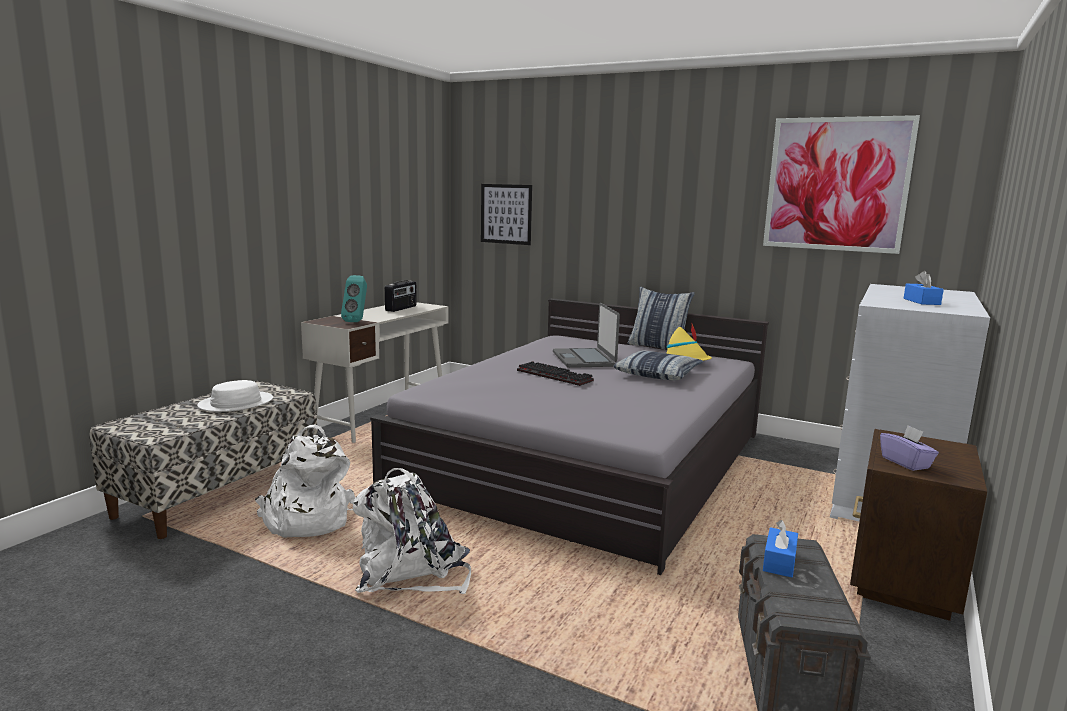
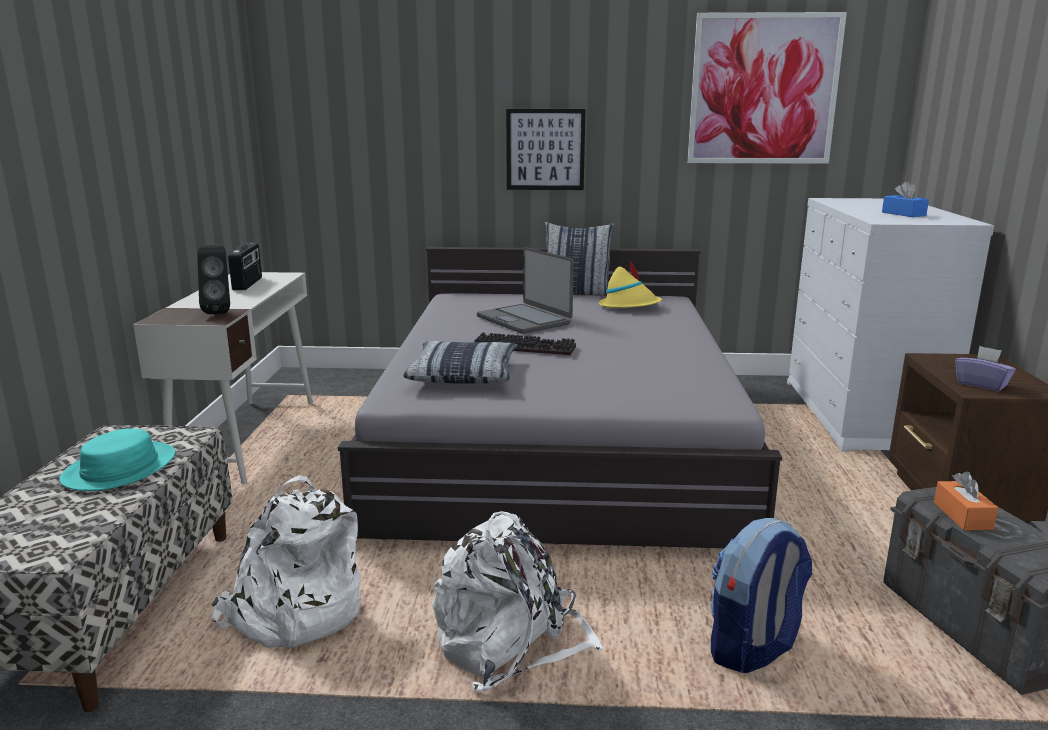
camera: 25 degrees left, 5 degrees up
(236, 403) = (120, 468): white hat -> turquoise hat
(357, 321) = (219, 312): turquoise speaker -> black speaker
(506, 214) = (348, 139): picture -> picture (545, 149)
(574, 628) = (753, 649): none -> backpack
(658, 374) = (626, 326): pillow -> pillow (464, 374)
(779, 561) = (962, 516): blue tissue box -> orange tissue box

